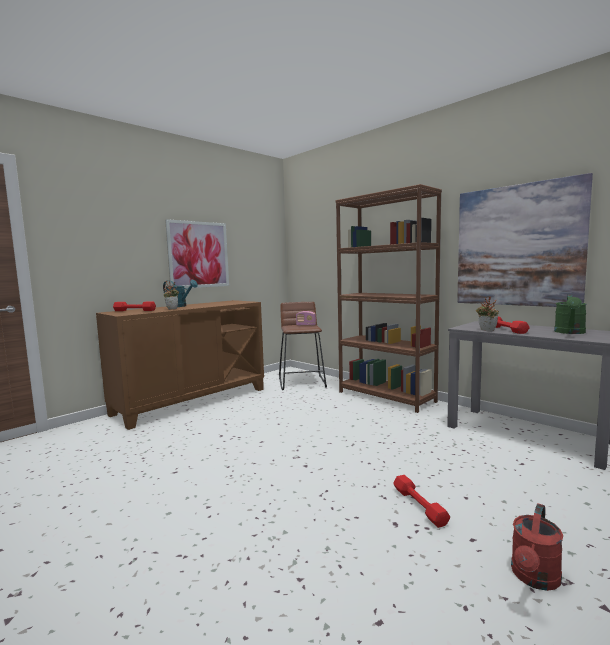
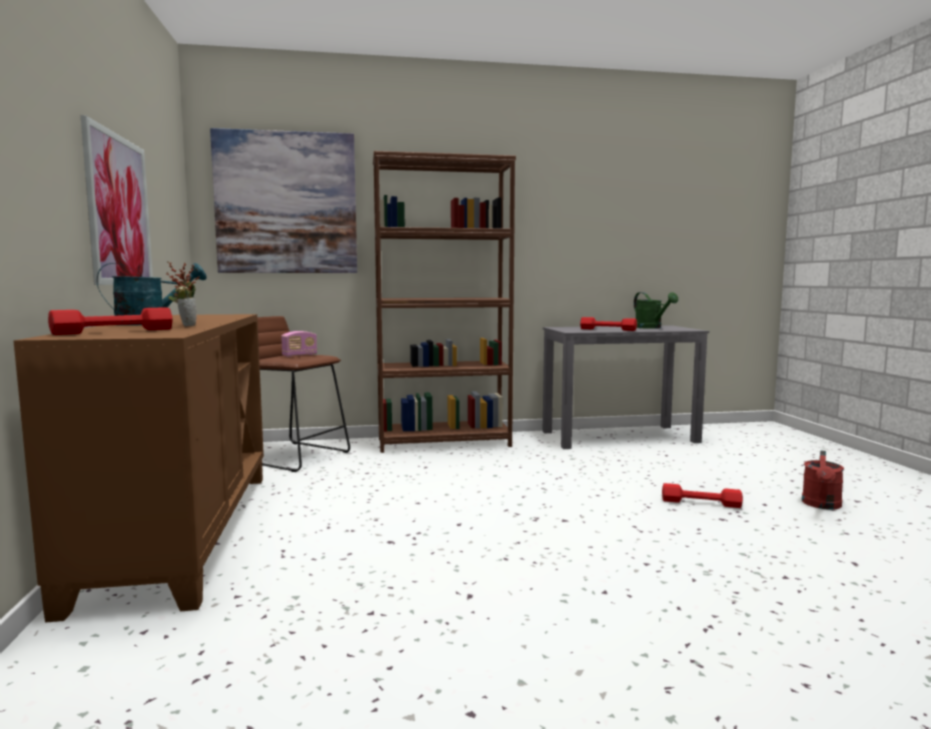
camera: 55 degrees left, 0 degrees up
(486, 330) = (600, 331): potted plant -> none
(517, 246) = (582, 242): picture -> picture (286, 203)
(534, 579) = (821, 505): red watering can -> red watering can turned 45 degrees clockwise

